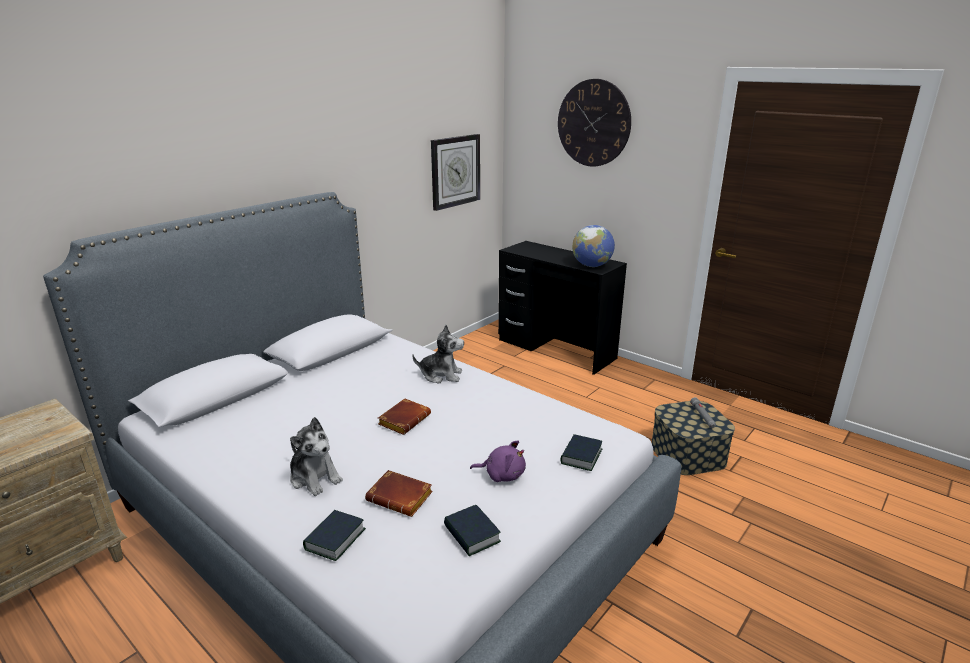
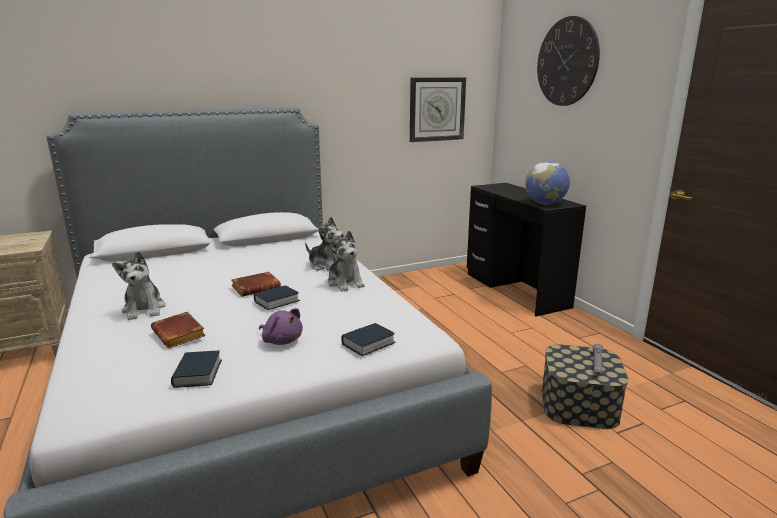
camera: 25 degrees right, 5 degrees down
(335, 539) = (100, 349): book -> book (277, 301)
(484, 393) = (345, 283): none -> plush toy

